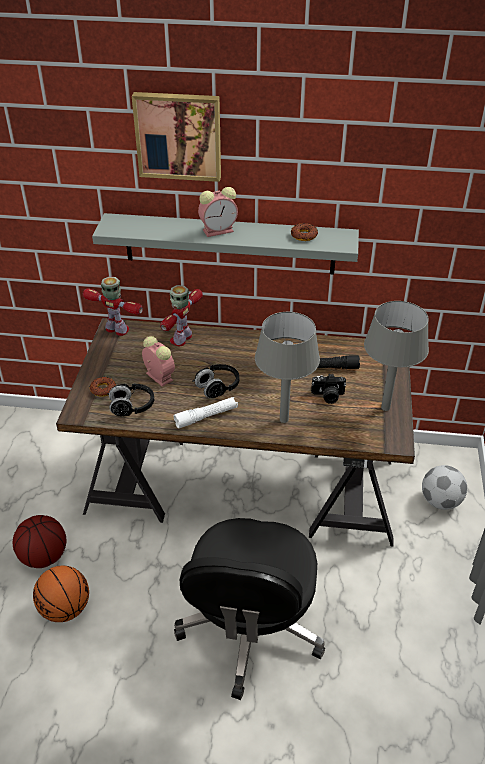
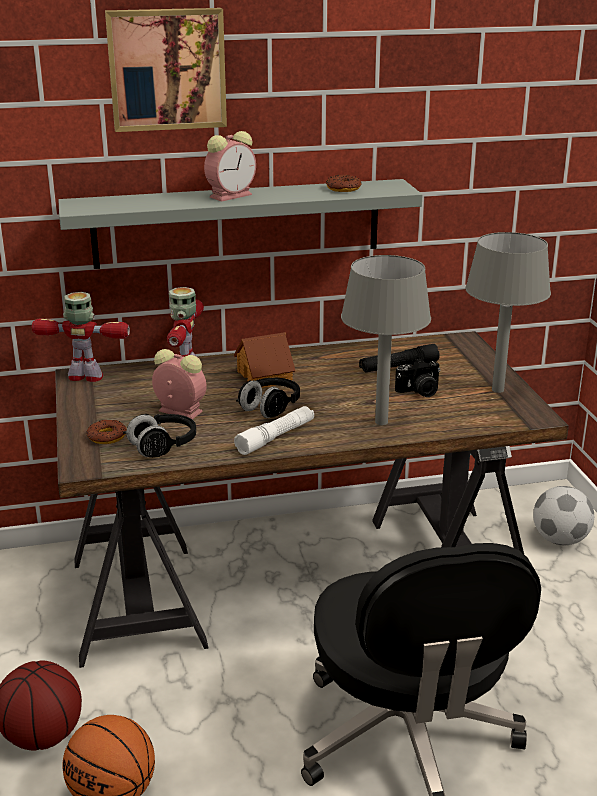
camera: 20 degrees left, 15 degrees down
(231, 356) = (265, 376): none -> toy house

